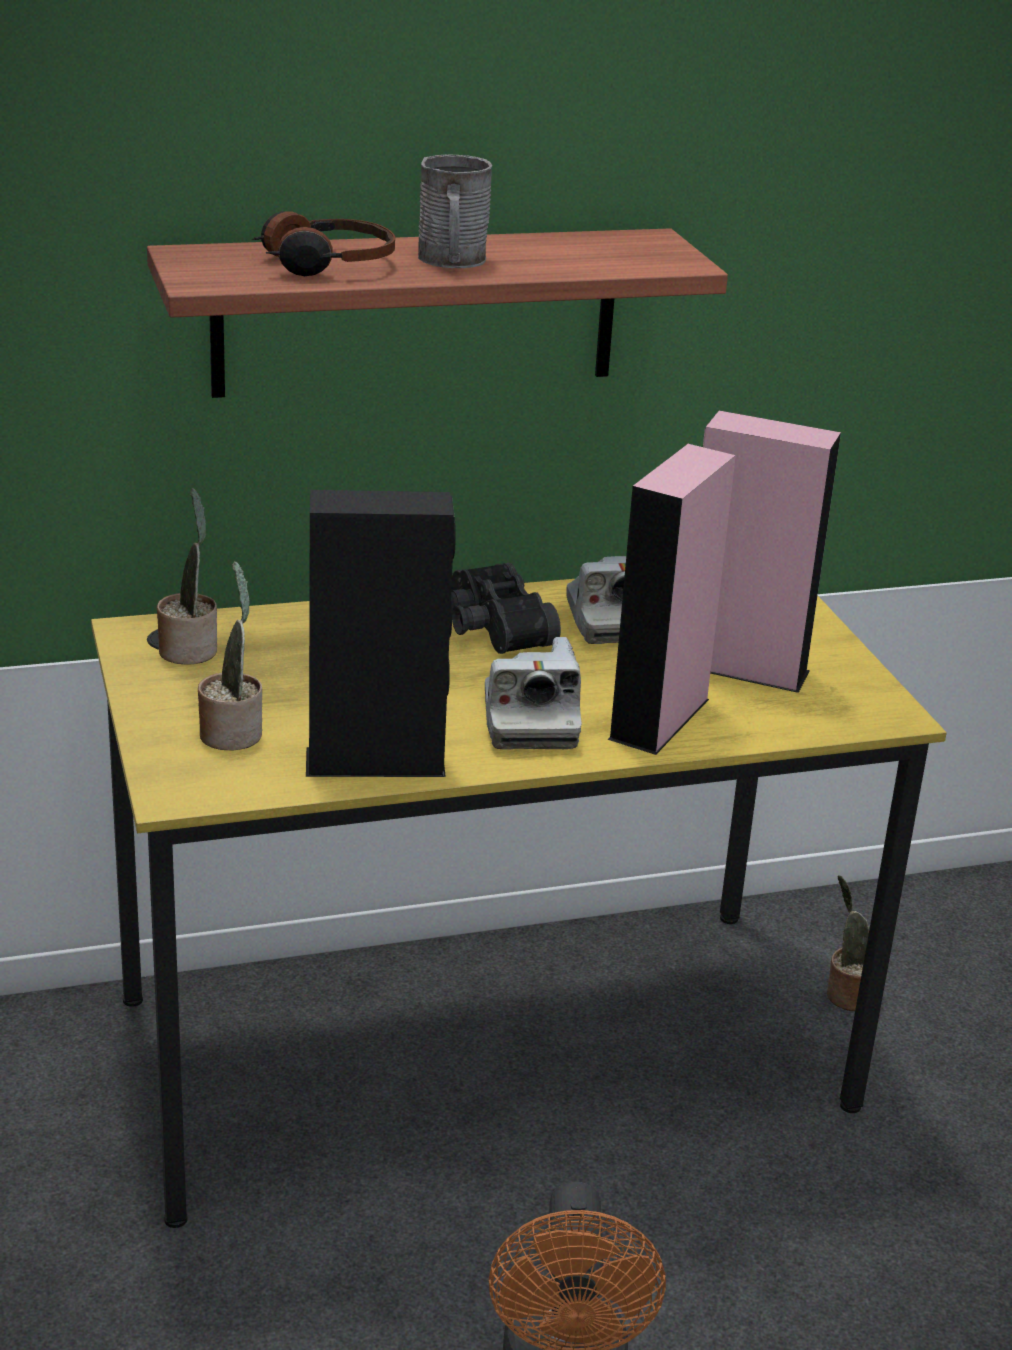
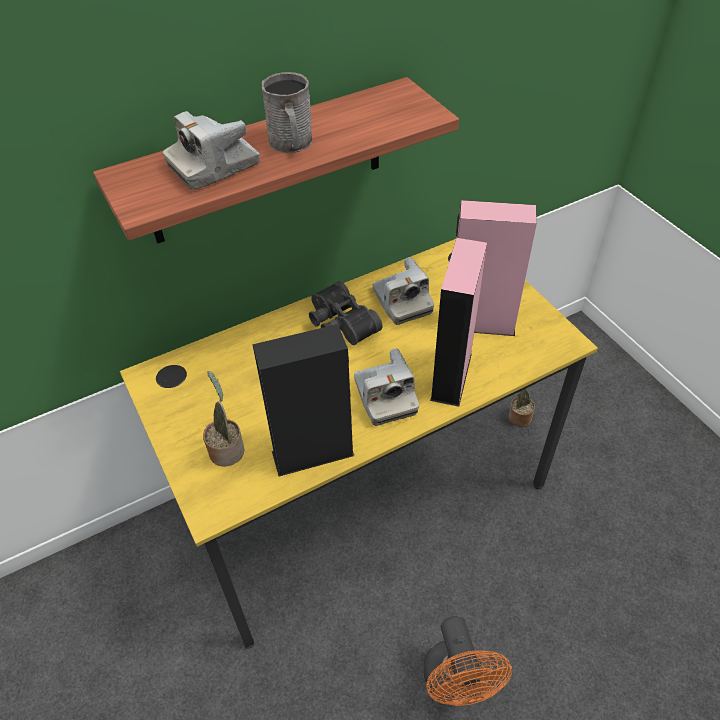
camera: 10 degrees left, 20 degrees up
(189, 649) = (182, 384): potted plant -> none
(325, 263) = (214, 166): headphones -> camera

